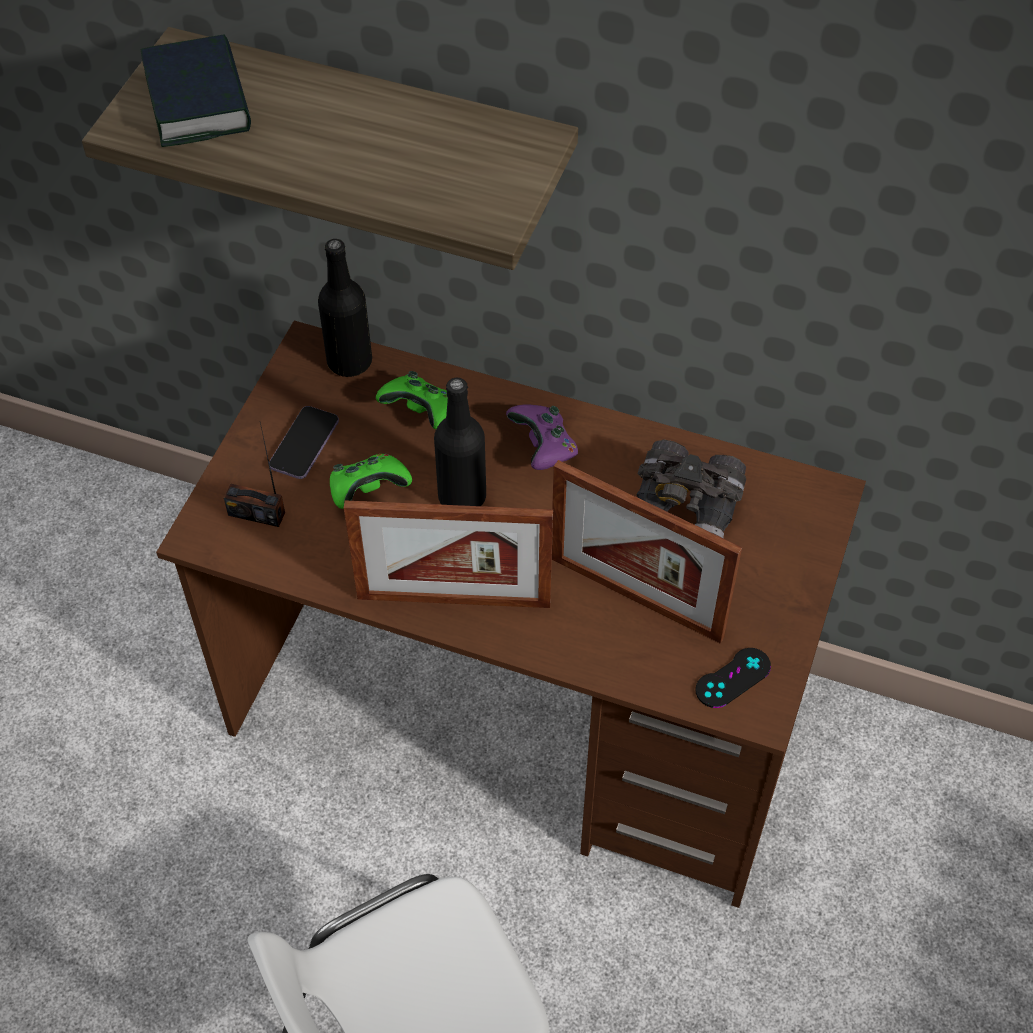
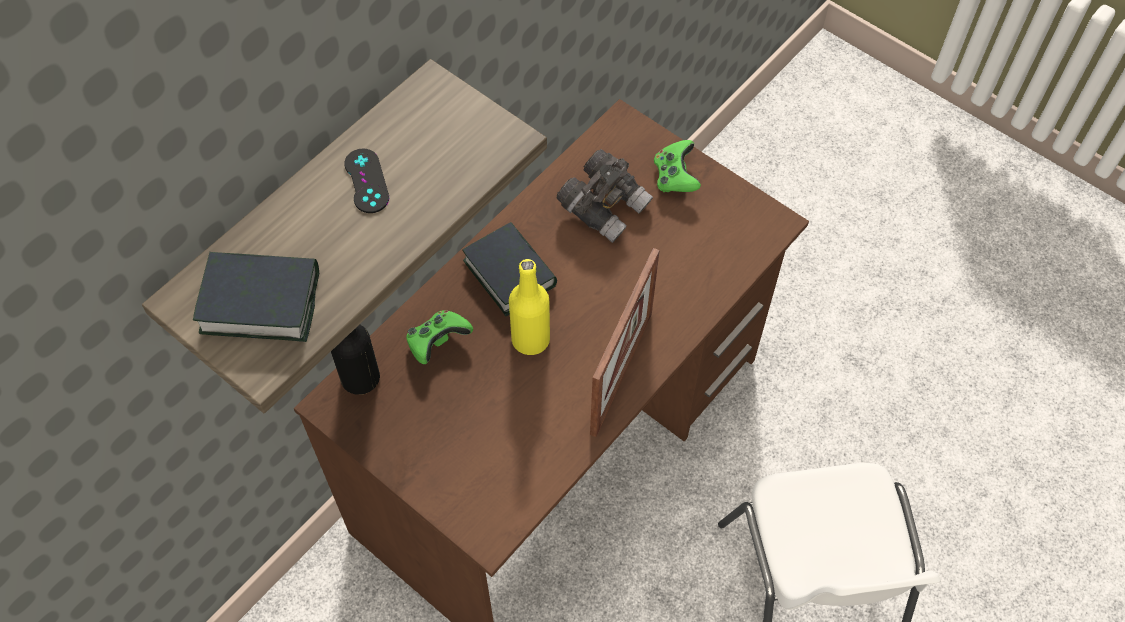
camera: 70 degrees left, 5 degrees up
(256, 513) = (485, 487): radio -> none
(304, 444) = (431, 434): phone -> none
(368, 491) = (498, 401): green game controller -> green game controller (675, 177)
(462, 496) = (530, 339): black bottle -> yellow bottle
(544, 449) = (509, 273): purple game controller -> book
(636, 597) = (662, 260): picture frame -> none
(733, 678) = (746, 228): black game controller -> black game controller (366, 181)

